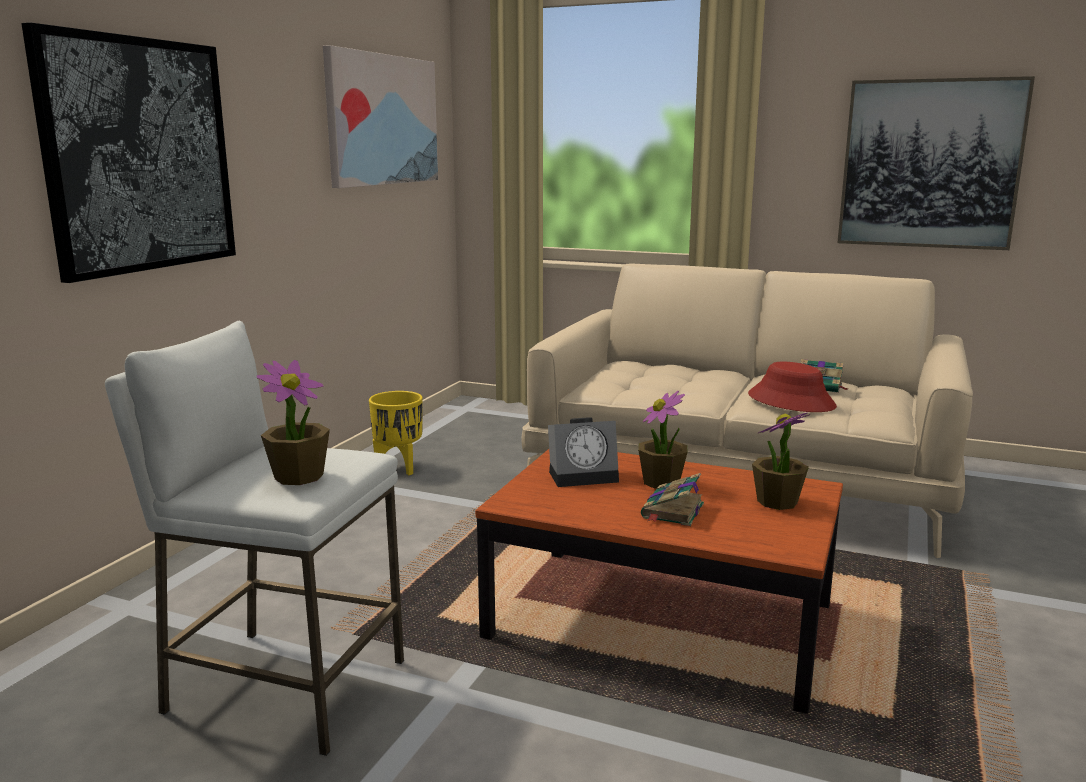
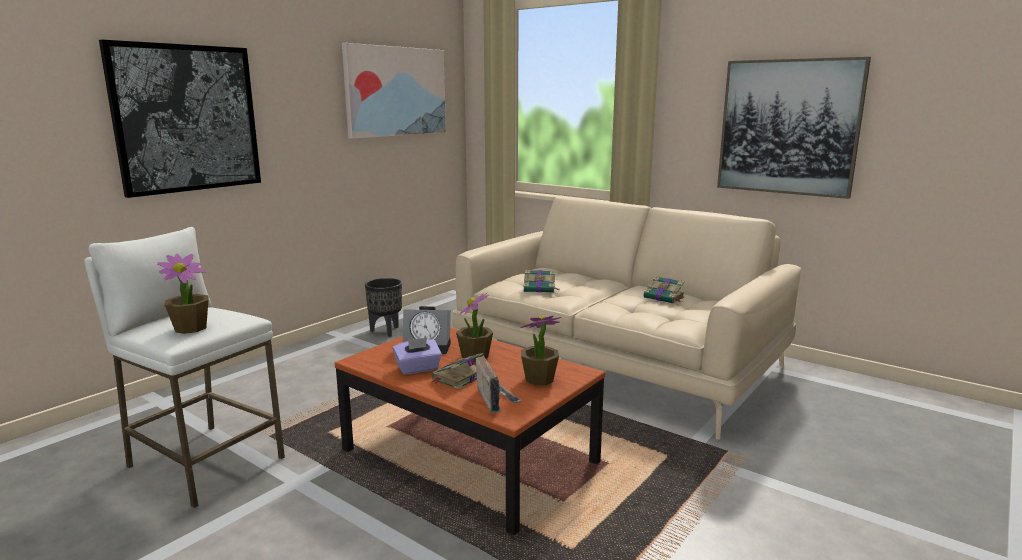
camera: 15 degrees right, 0 degrees up
(399, 468) = (386, 331): yellow planter -> black planter
(605, 506) = (418, 369): none -> purple tissue box
(653, 387) = (540, 289): none -> book
(752, 532) = (496, 398): none -> radio
(791, 401) = (629, 307): red hat -> none

